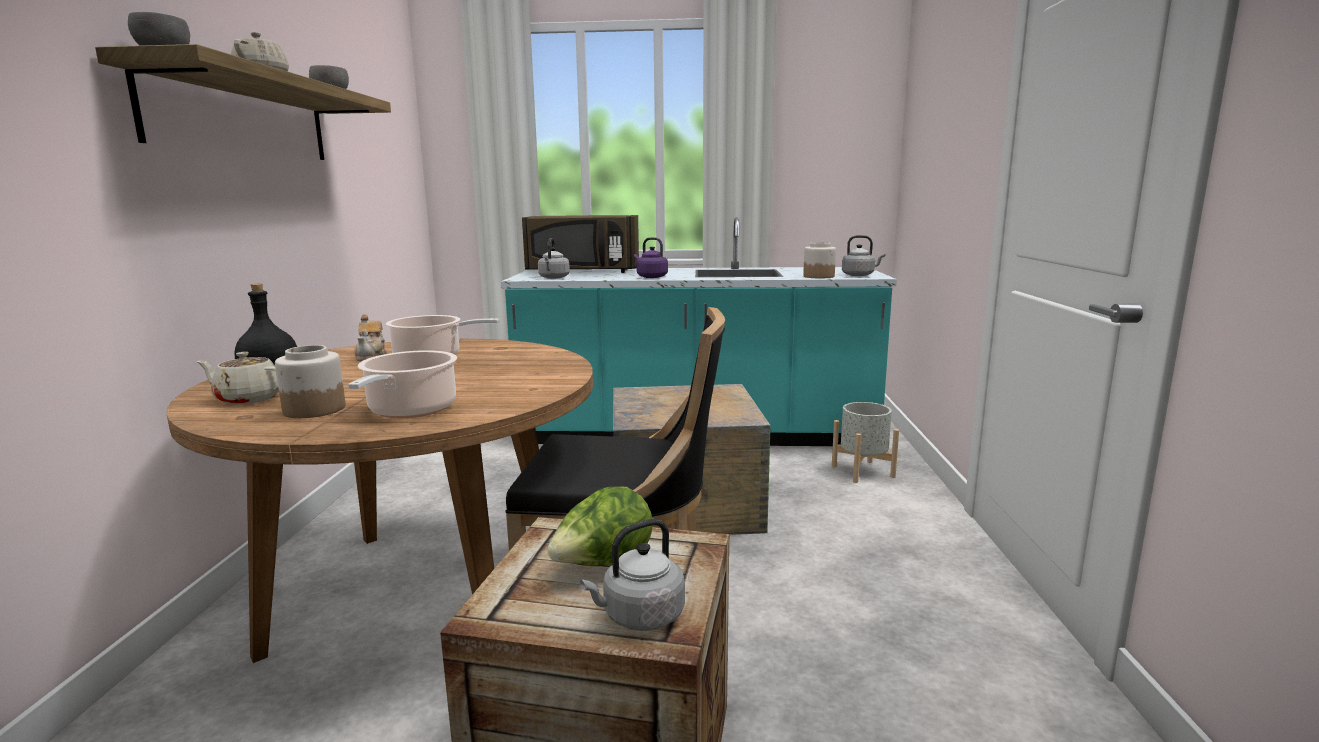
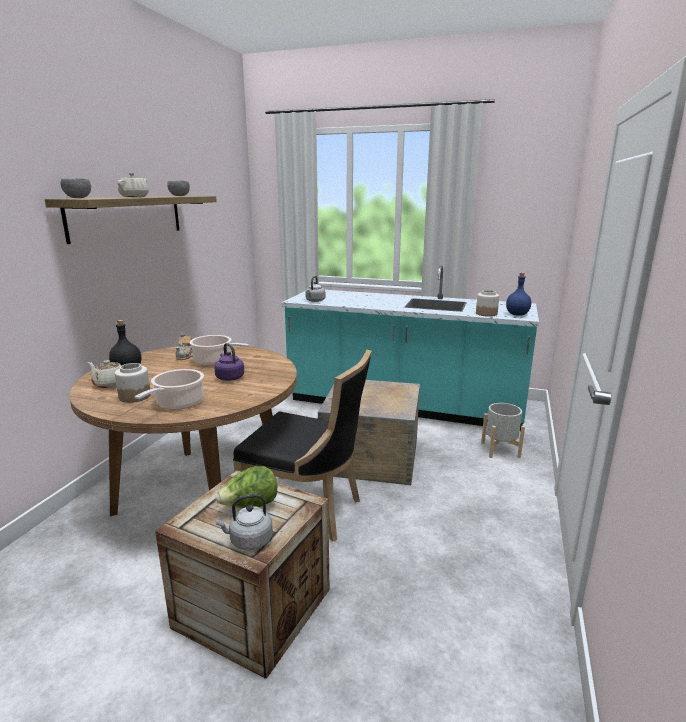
camera: 15 degrees right, 5 degrees up
(583, 272) = (338, 295): brown microwave -> none
(650, 277) = (374, 305): purple kettle -> purple kettle (229, 377)
(859, 275) = (517, 314): grey kettle -> blue bottle

